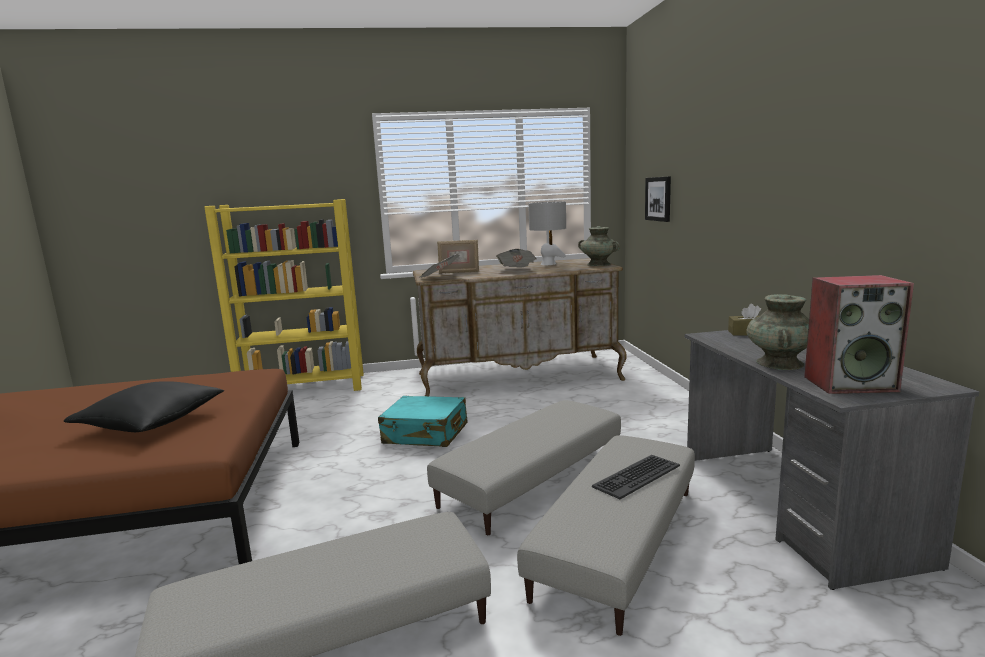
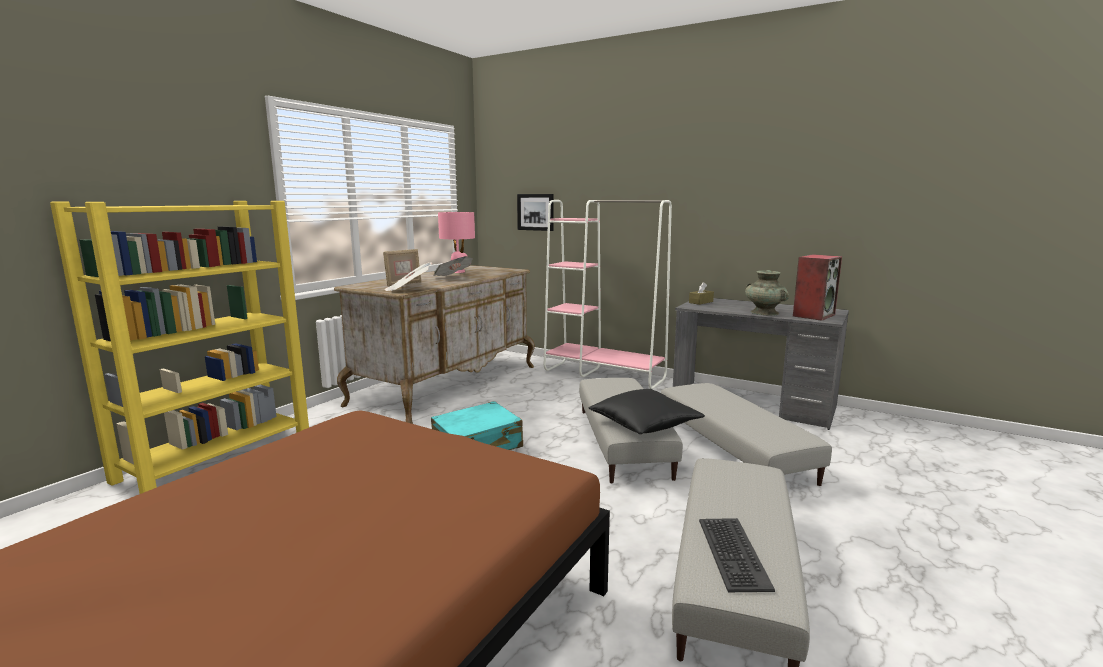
camera: 50 degrees left, 0 degrees up
(152, 423) = (412, 488): black pillow -> black pillow (644, 425)
(548, 264) = (458, 272): grey table lamp -> pink table lamp
(598, 264) = (502, 269): turquoise vase -> none
(636, 476) = (730, 403): keyboard -> keyboard (732, 553)
(677, 409) = (604, 375): none -> pink clothes rack

